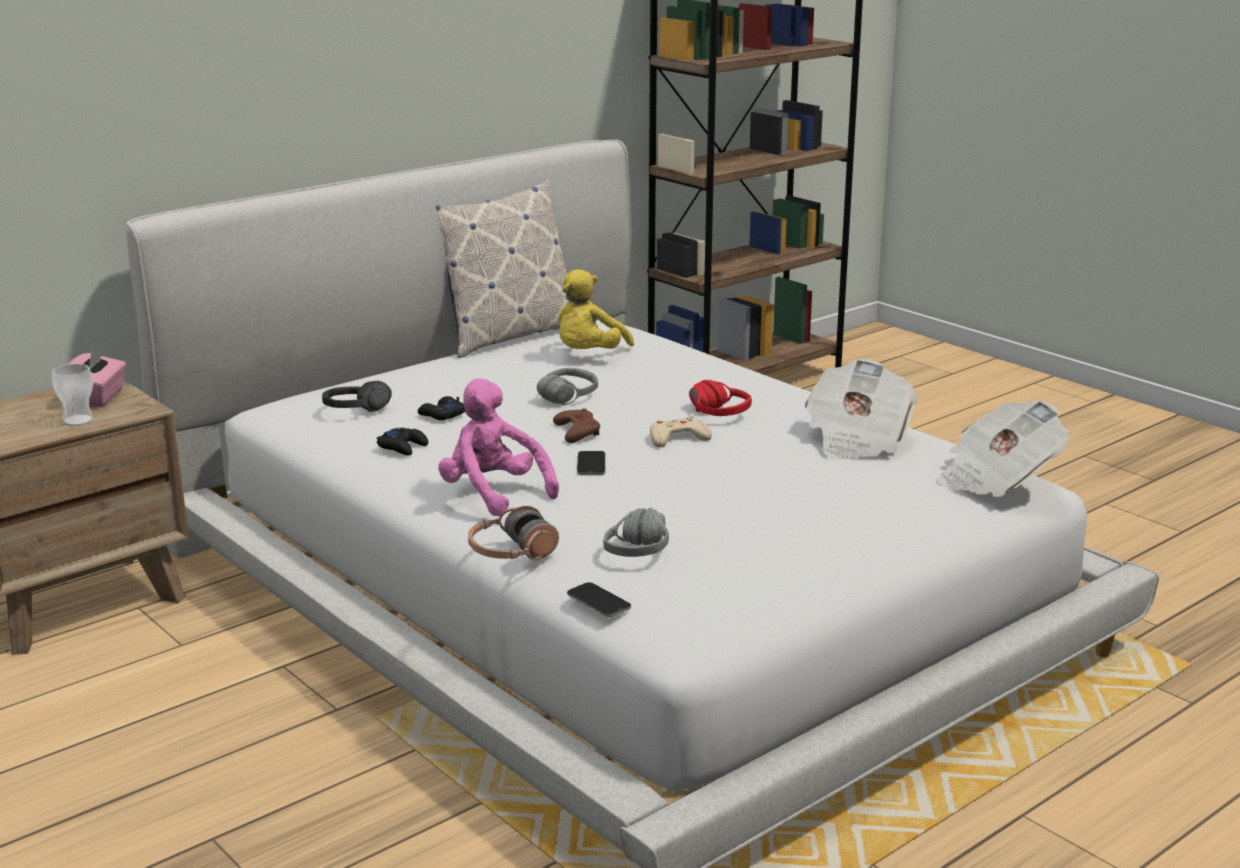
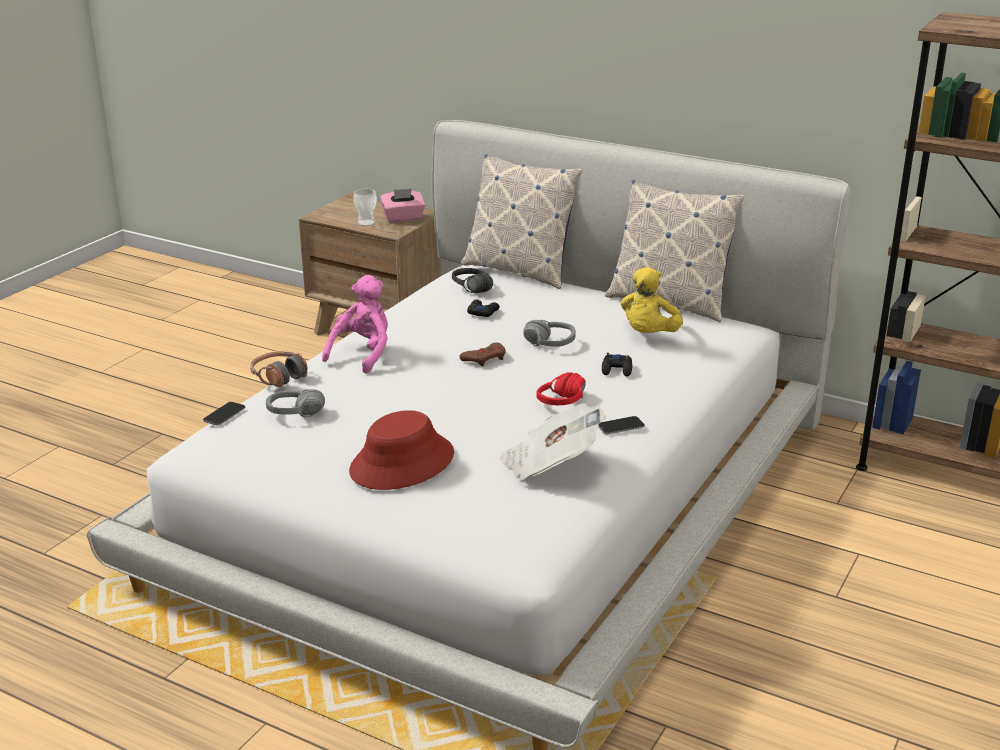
camera: 70 degrees right, 5 degrees up
(324, 383) = (519, 270): none -> pillow
(403, 447) = (421, 313): black game controller -> black game controller (617, 369)
(589, 355) = (649, 335): yellow plush toy -> yellow plush toy turned 75 degrees counterclockwise
(591, 464) = (428, 373): phone -> phone (620, 426)
(677, 438) = (498, 394): beige game controller -> none
(814, 506) = (402, 463): none -> red hat
(997, 479) = (510, 539): newspaper -> none

